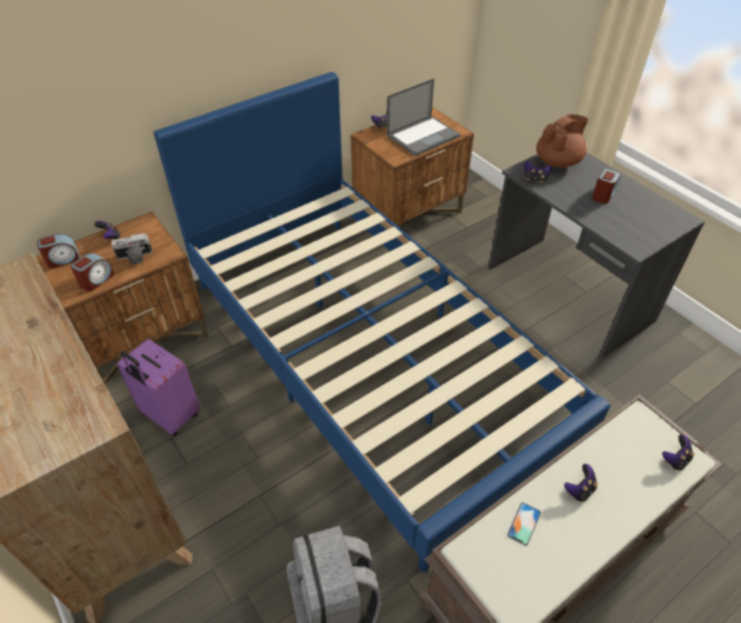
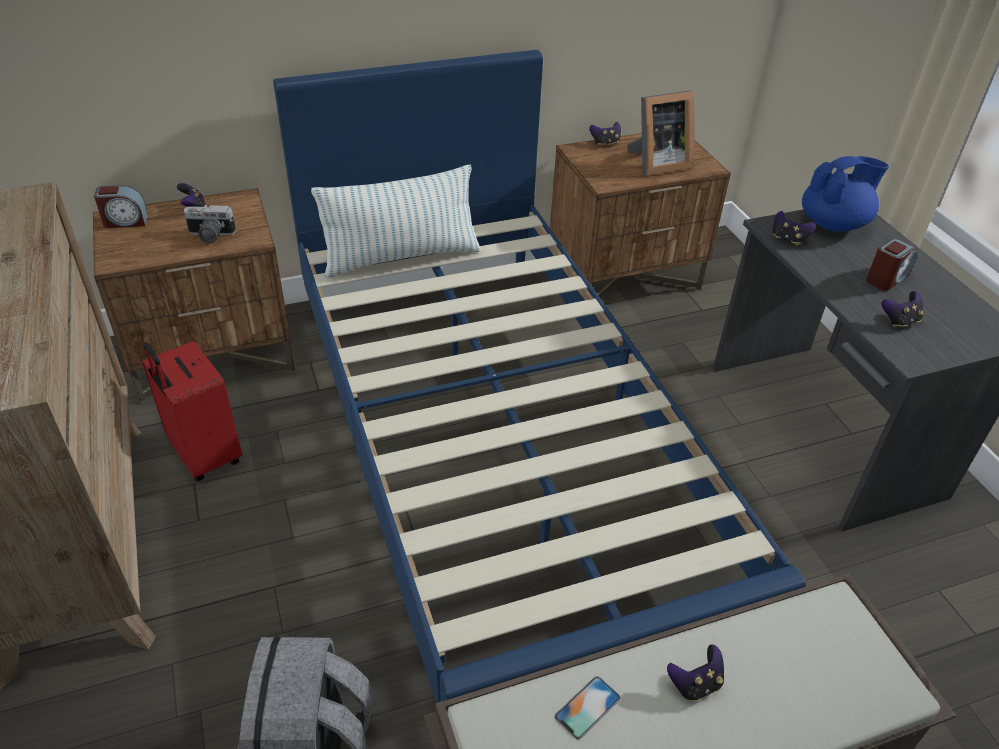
camera: 15 degrees right, 5 degrees down
(96, 280) = (152, 252): alarm clock -> none
(169, 416) = (204, 456): purple suitcase -> red suitcase
(267, 239) = (401, 257): none -> pillow
(423, 135) = (656, 163): laptop -> picture frame
(558, 161) = (834, 224): brown teapot -> blue teapot
(675, 459) = (871, 683): game controller -> game controller (899, 321)

